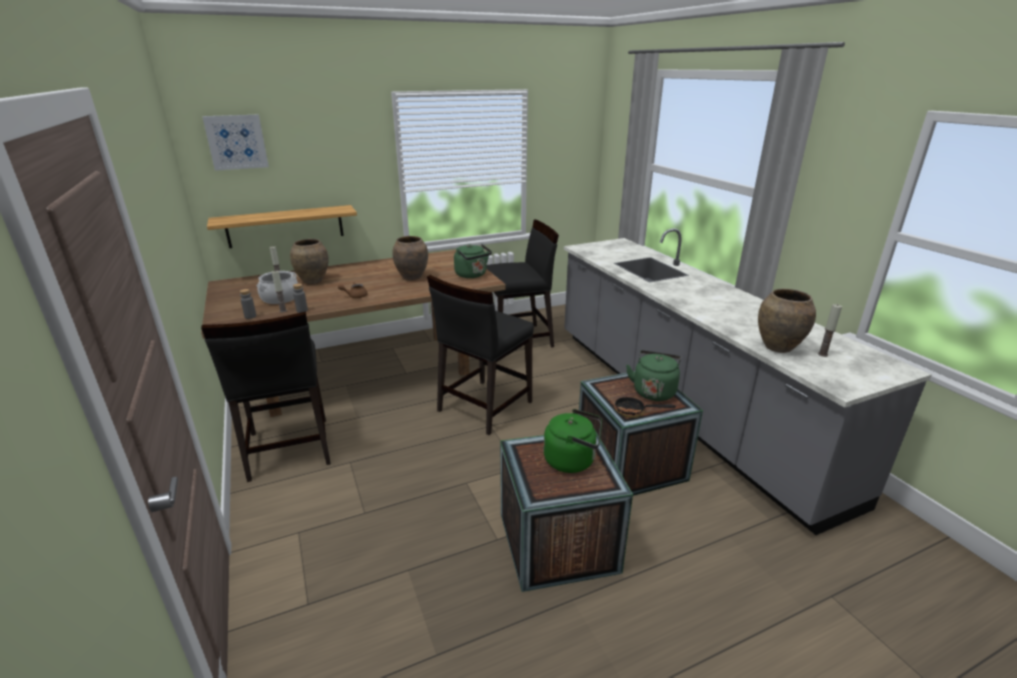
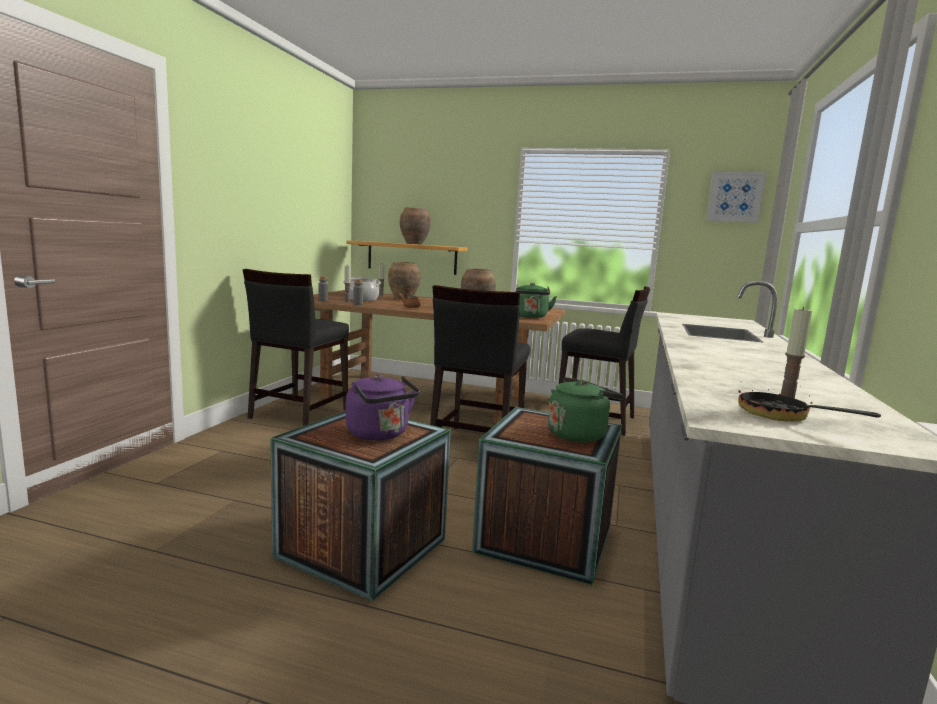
camera: 40 degrees right, 15 degrees down
(236, 142) = (391, 183): picture -> picture (735, 197)
(484, 406) = (475, 445): black chair -> black chair turned 60 degrees counterclockwise
(572, 460) = (380, 434): green kettle -> purple kettle
(634, 411) = (519, 436): frying pan -> frying pan (782, 417)
(777, 347) = (723, 384): brown vase -> brown vase (414, 244)

